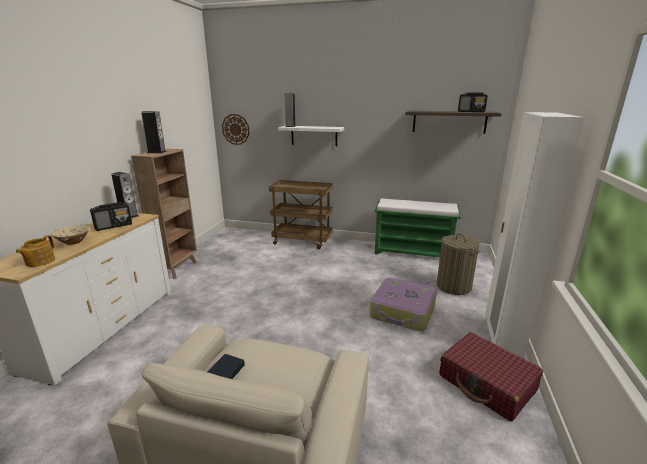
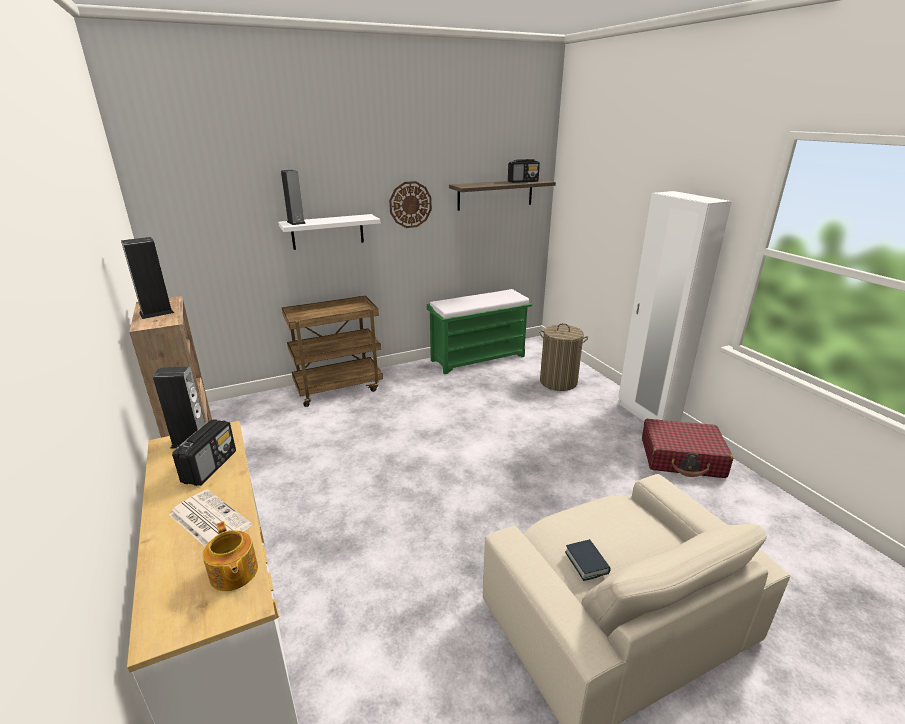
camera: 40 degrees left, 5 degrees up
(73, 242) = (208, 520): beige bowl -> newspaper
(235, 129) = (184, 238): wall clock -> wall clock (410, 204)
(403, 312) = (553, 427): suitcase -> none

